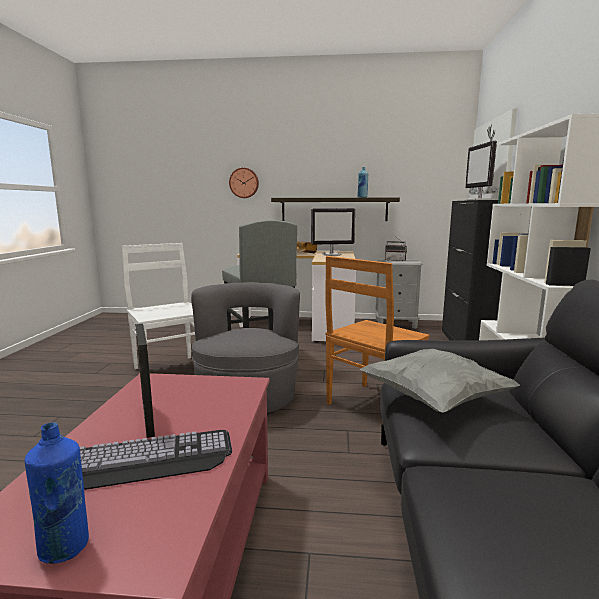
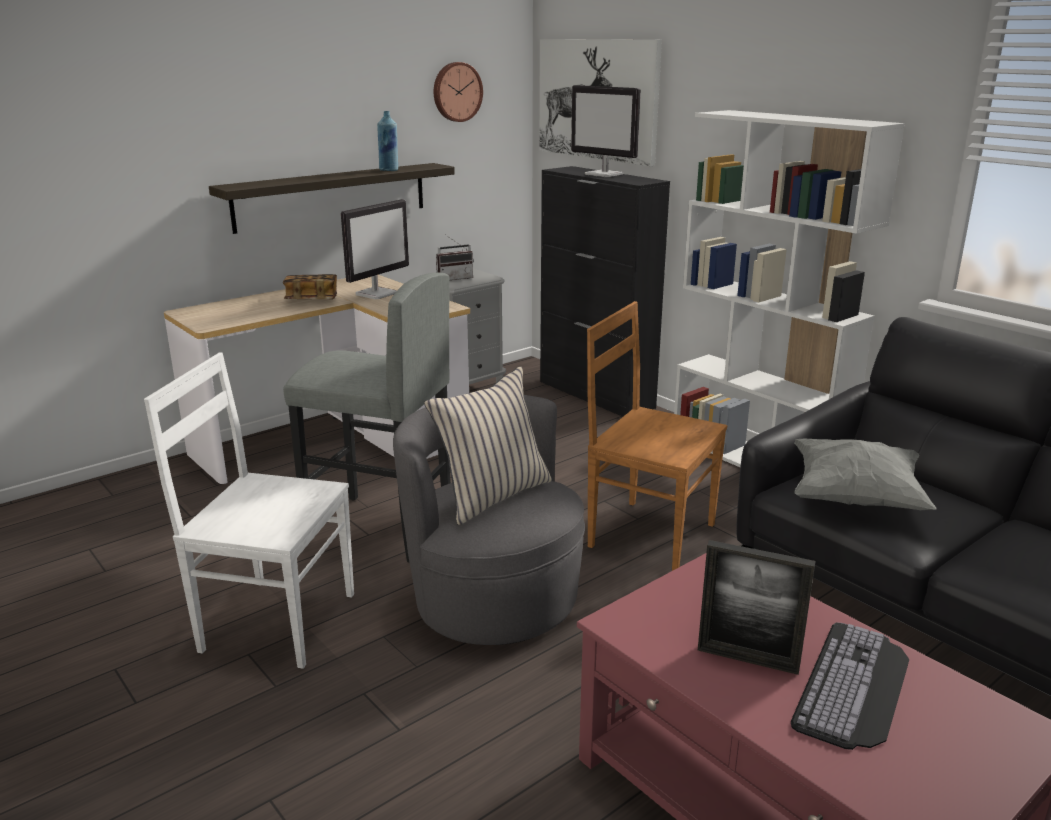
camera: 45 degrees left, 10 degrees up
(65, 547) = (979, 775): blue bottle -> none
(244, 183) = (134, 157): wall clock -> wall clock (456, 92)
(245, 332) = (492, 495): none -> beige pillow
(371, 405) = (648, 534): brown chair -> brown chair turned 120 degrees clockwise

